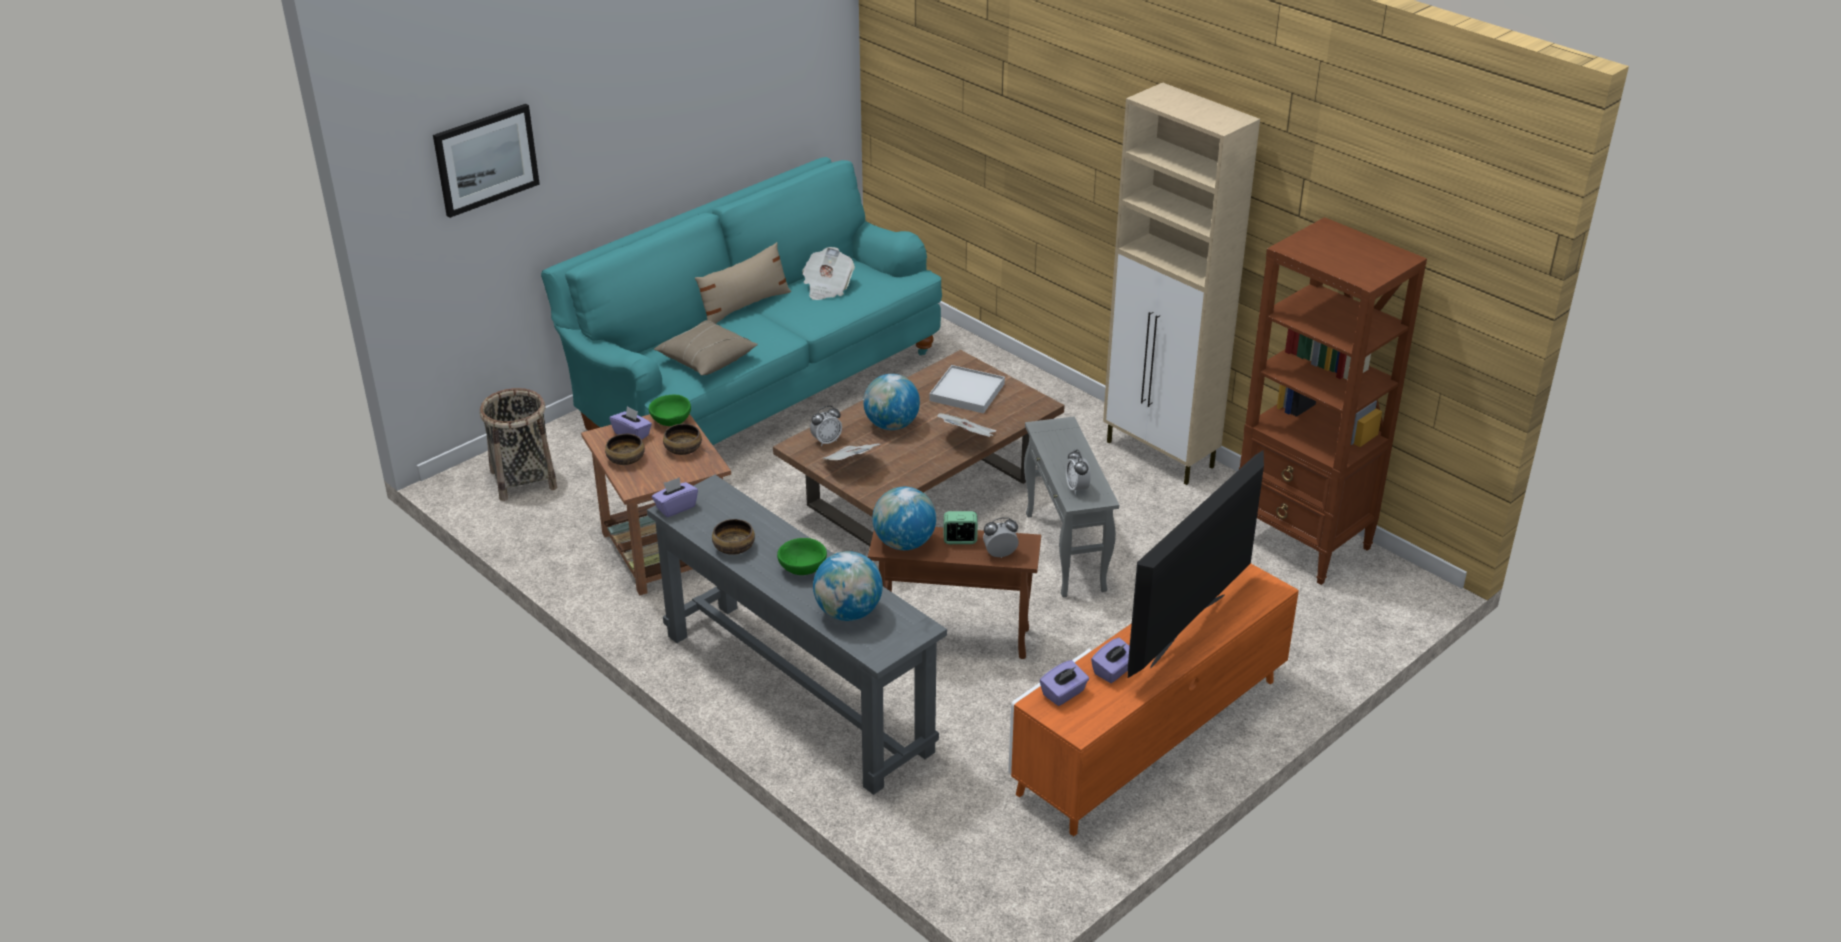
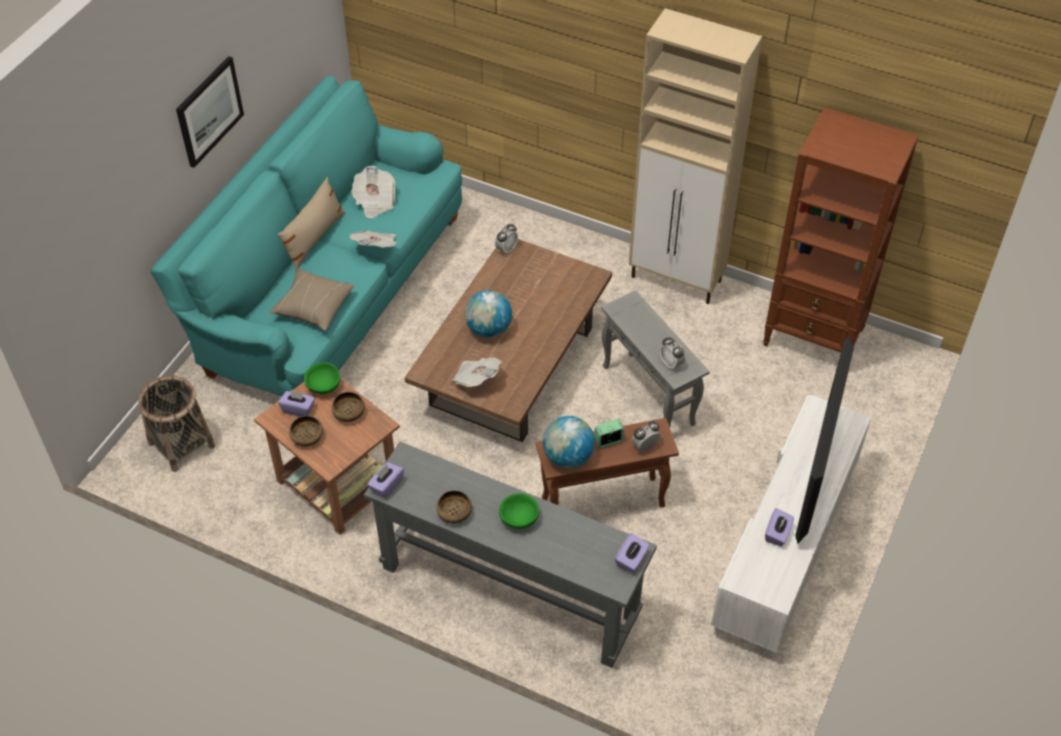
camera: 20 degrees left, 15 degrees up
(486, 159) = (97, 203): picture -> picture (209, 111)
(826, 441) = (445, 360): alarm clock -> alarm clock (506, 249)
(848, 612) = (576, 552): globe -> none
(967, 392) = (531, 279): white tray -> none
(968, 438) = (555, 326): newspaper -> newspaper (376, 247)
(1063, 694) = (752, 567): purple tissue box -> purple tissue box (631, 560)
(1149, 736) = (783, 550): orange tv stand -> white tv stand

